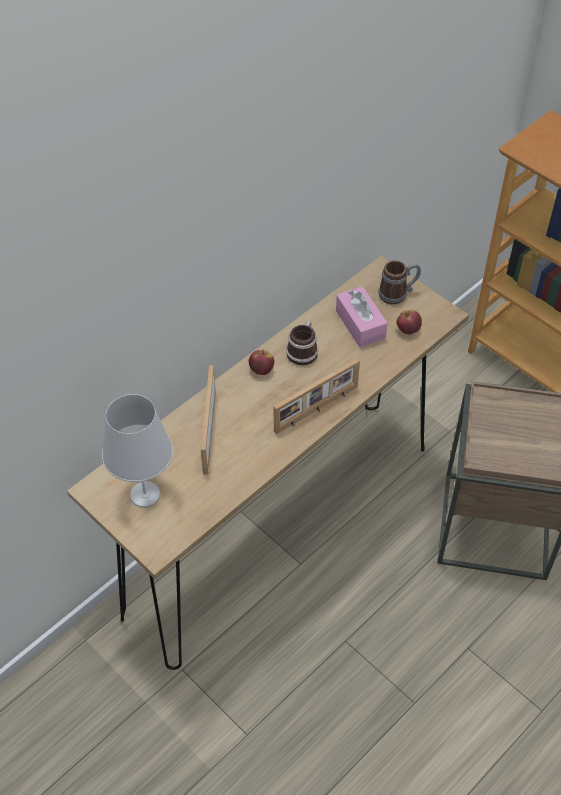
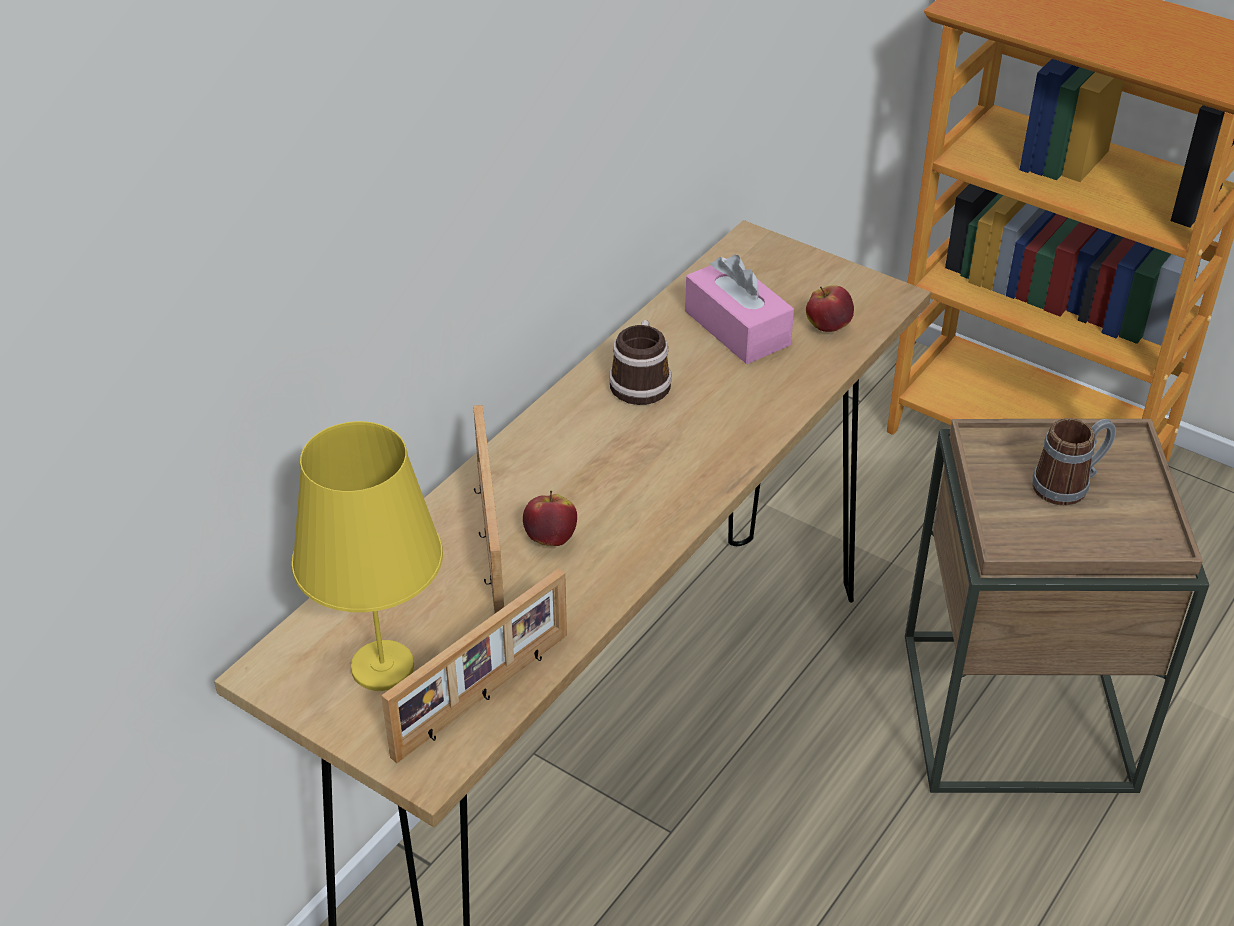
camera: 10 degrees left, 10 degrees down
(145, 495) = (383, 667): white table lamp -> yellow table lamp
(261, 370) = (568, 421): apple -> apple (550, 538)
(317, 409) = (694, 474): picture frame -> picture frame (484, 696)
(398, 293) = (792, 273): mug -> mug (1069, 484)

